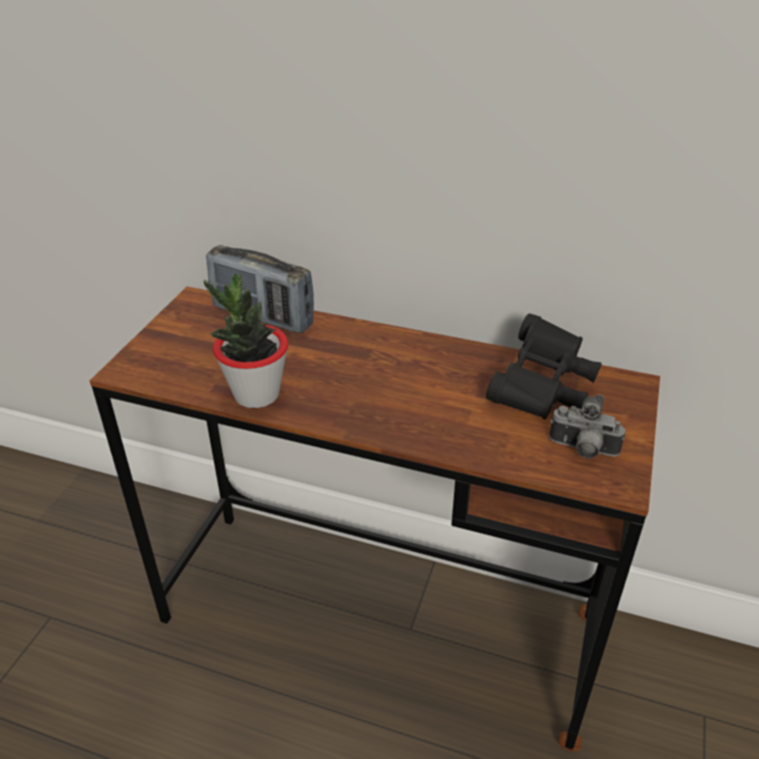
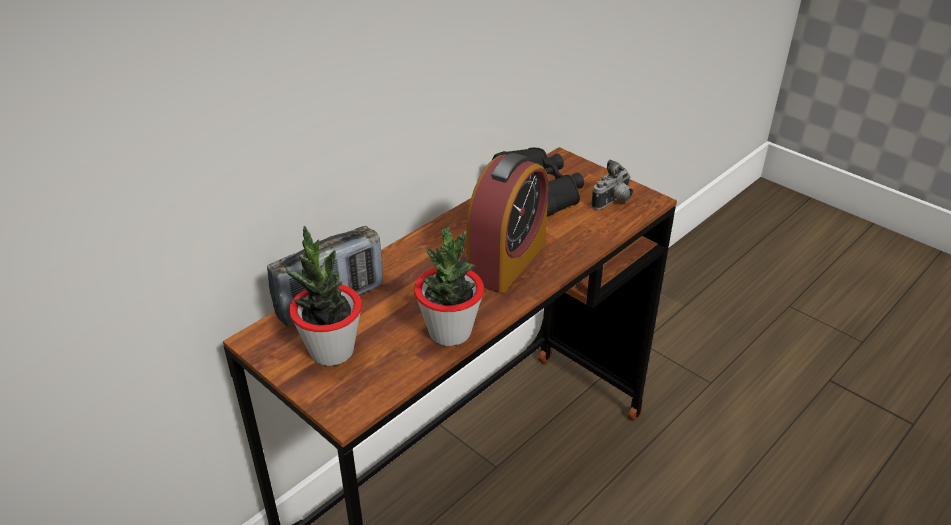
camera: 65 degrees left, 0 degrees up
(197, 338) = (331, 351): none -> potted plant
(394, 398) = (507, 261): none -> alarm clock

